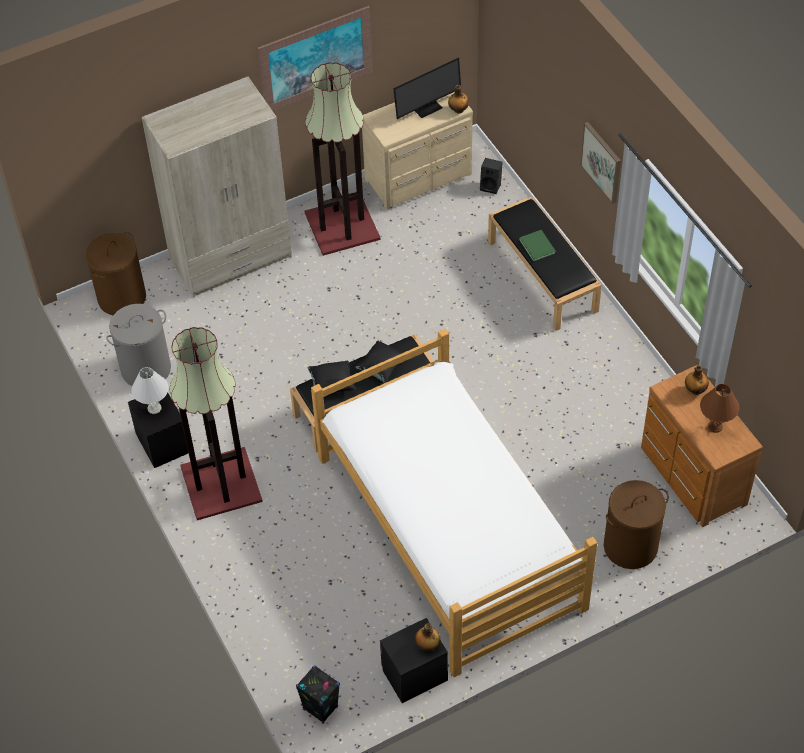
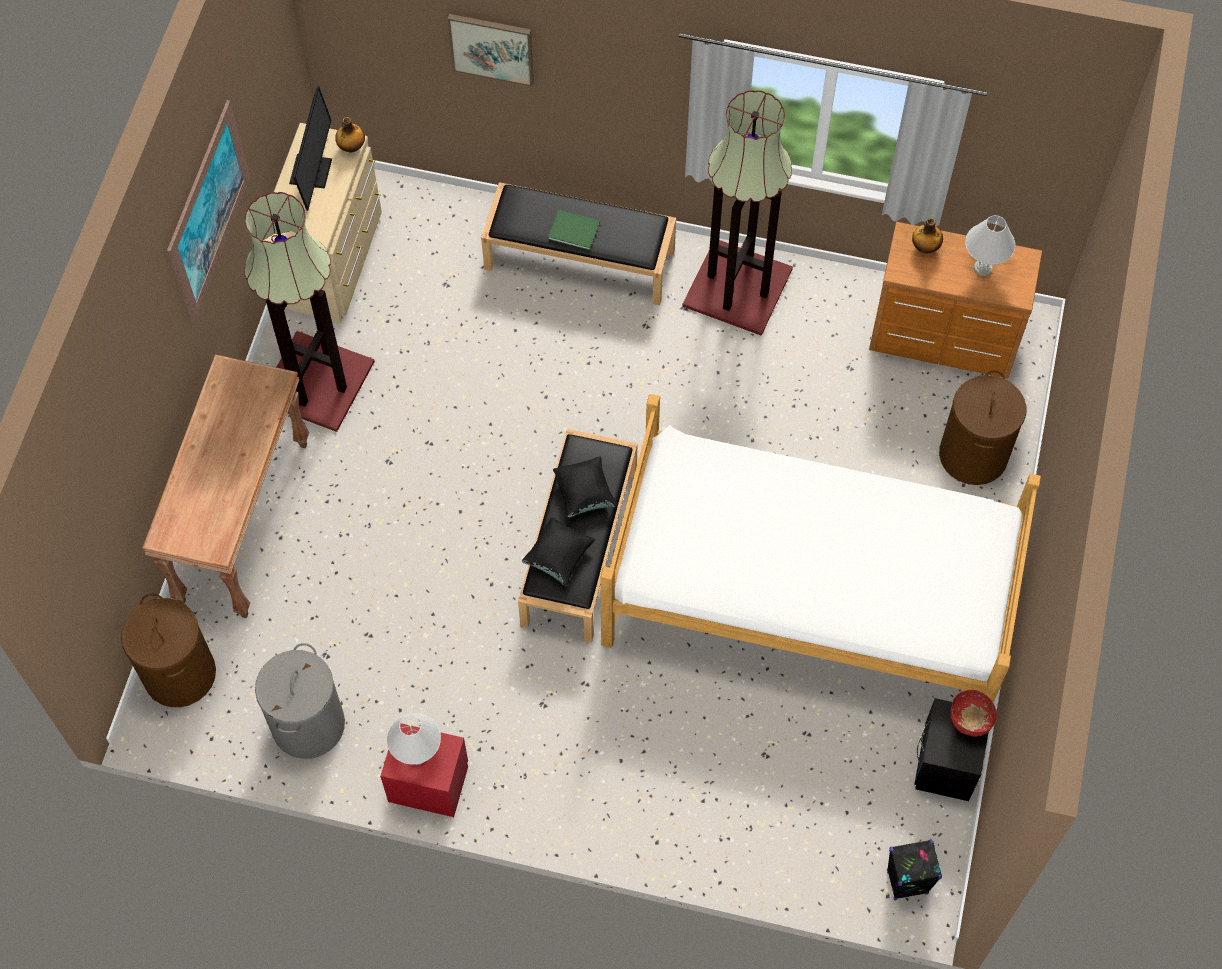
camera: 50 degrees left, 10 degrees up
(164, 443) = (429, 782): black nightstand -> red nightstand
(222, 484) = (543, 765): floor lamp -> floor lamp (739, 287)
(231, 258) = (243, 521): beige wardrobe -> brown console table
(427, 645) = (969, 723): bottle -> red bowl
(491, 186) = (415, 206): black speaker -> none
(602, 162) = (625, 82): picture -> picture (492, 48)
(715, 426) = (983, 268): brown table lamp -> white table lamp

